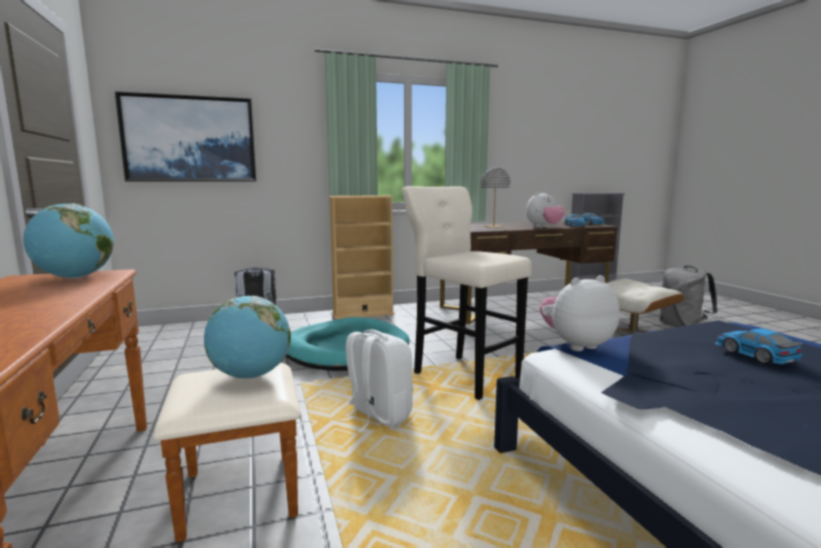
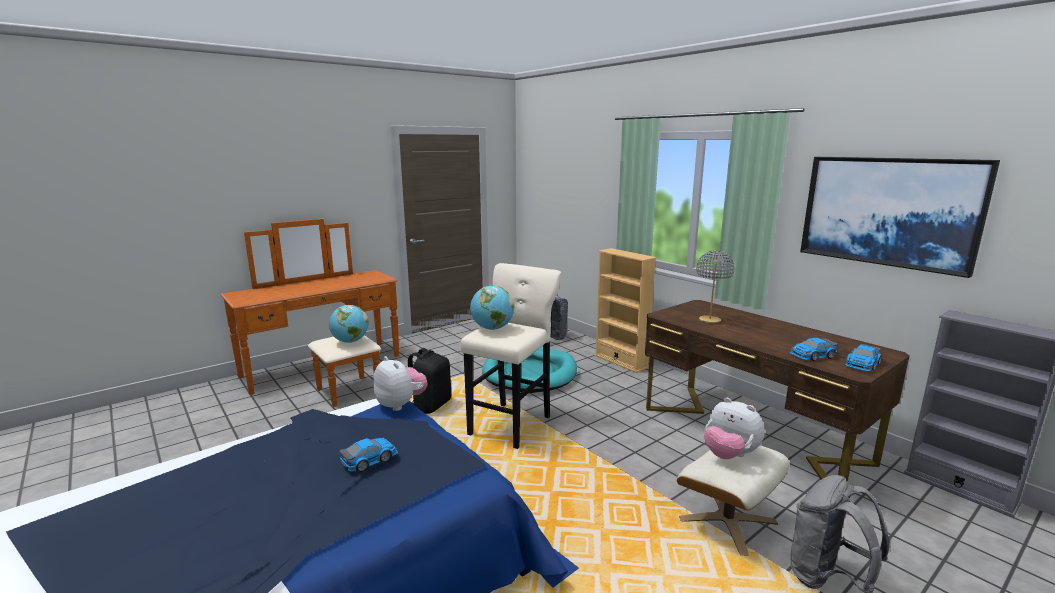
camera: 70 degrees right, 5 degrees up
(75, 277) = (372, 277): globe -> globe (492, 328)
(190, 139) = (551, 191): picture -> picture (888, 211)
(377, 416) = (430, 405): white backpack -> black backpack
(544, 227) = (753, 341): plush toy -> plush toy (729, 455)

